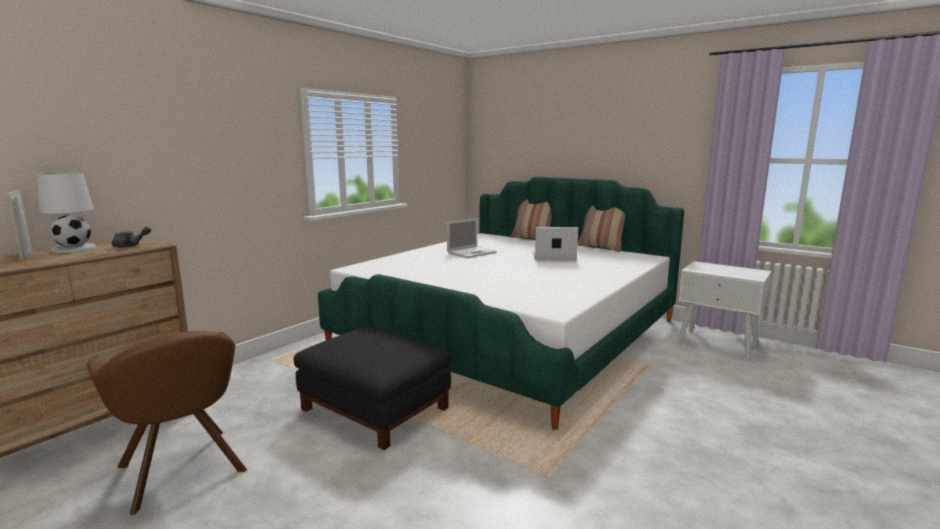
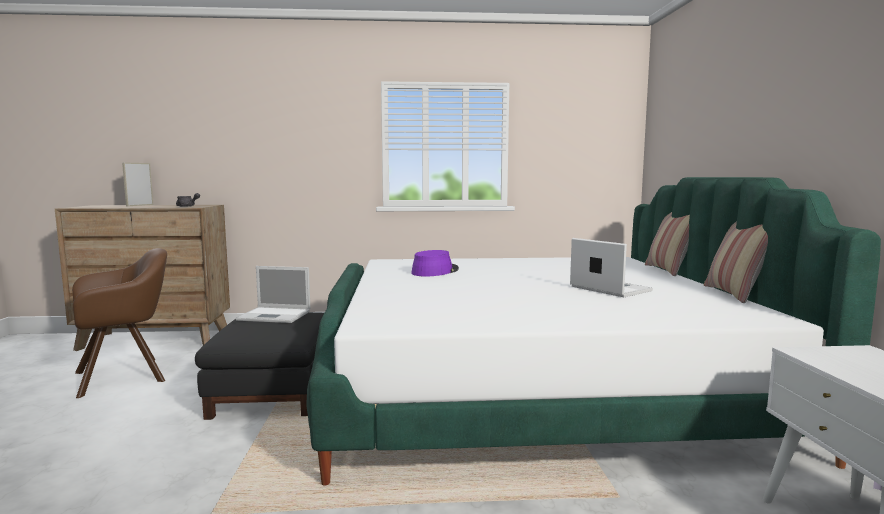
camera: 50 degrees right, 5 degrees down
(73, 249) = (166, 205): white table lamp -> none
(183, 472) = (126, 375): brown armchair -> brown armchair turned 135 degrees counterclockwise
(426, 268) = (435, 271): none -> purple hat
(472, 252) = (533, 269): laptop -> laptop (275, 315)

